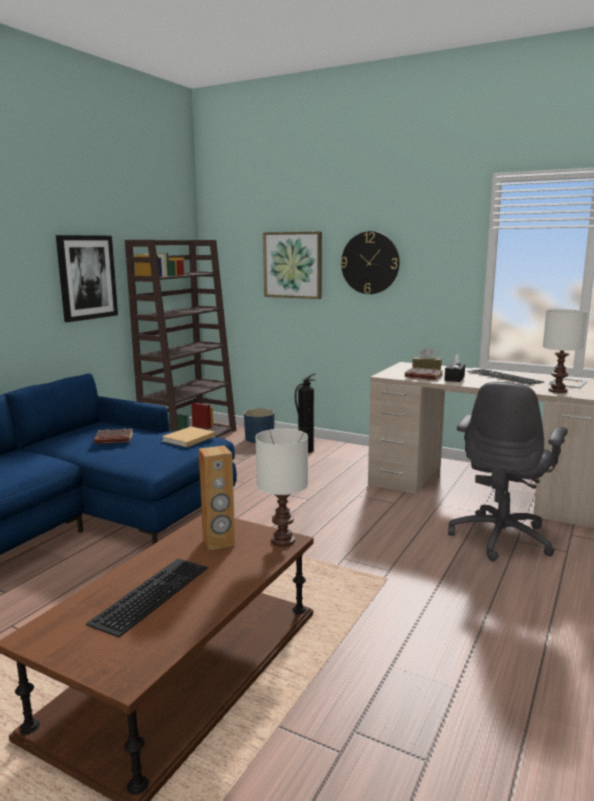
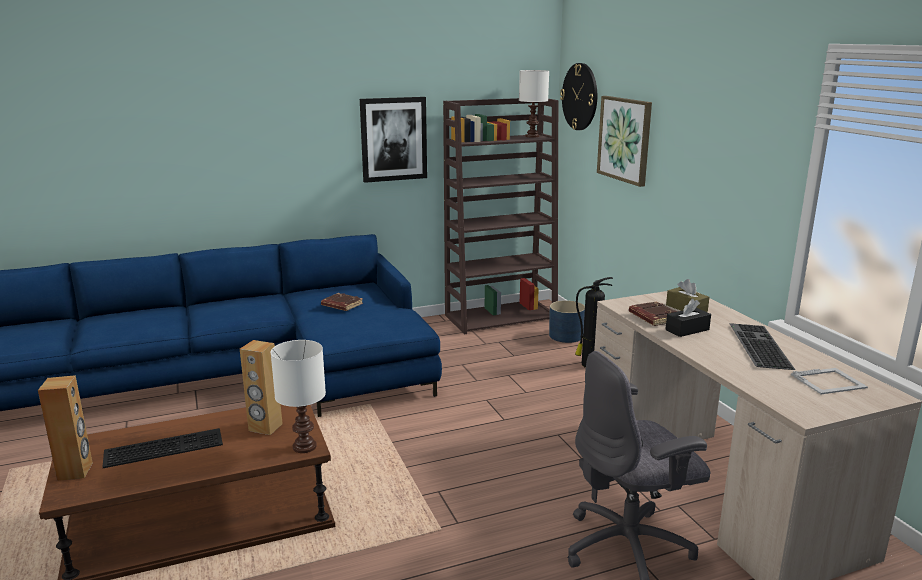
camera: 40 degrees right, 5 degrees up
(91, 654) = (75, 471): none -> brown speaker
(188, 439) = (395, 321): beige book -> none
(370, 263) = (690, 150): wall clock -> wall clock (580, 97)
(558, 391) = (773, 388): white table lamp -> white table lamp (532, 136)

